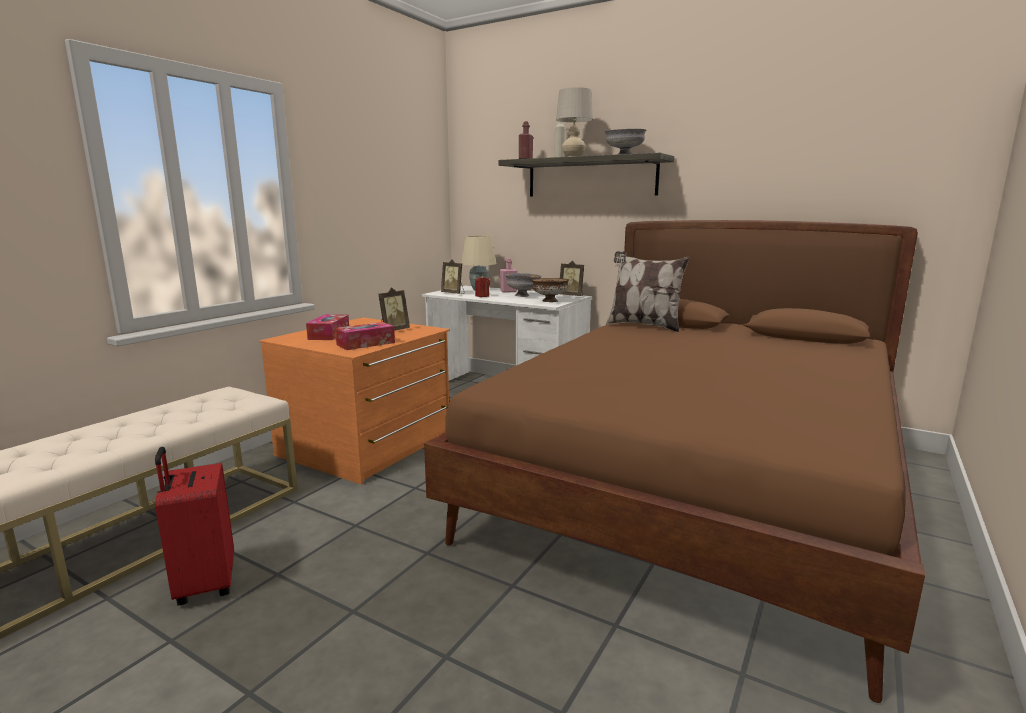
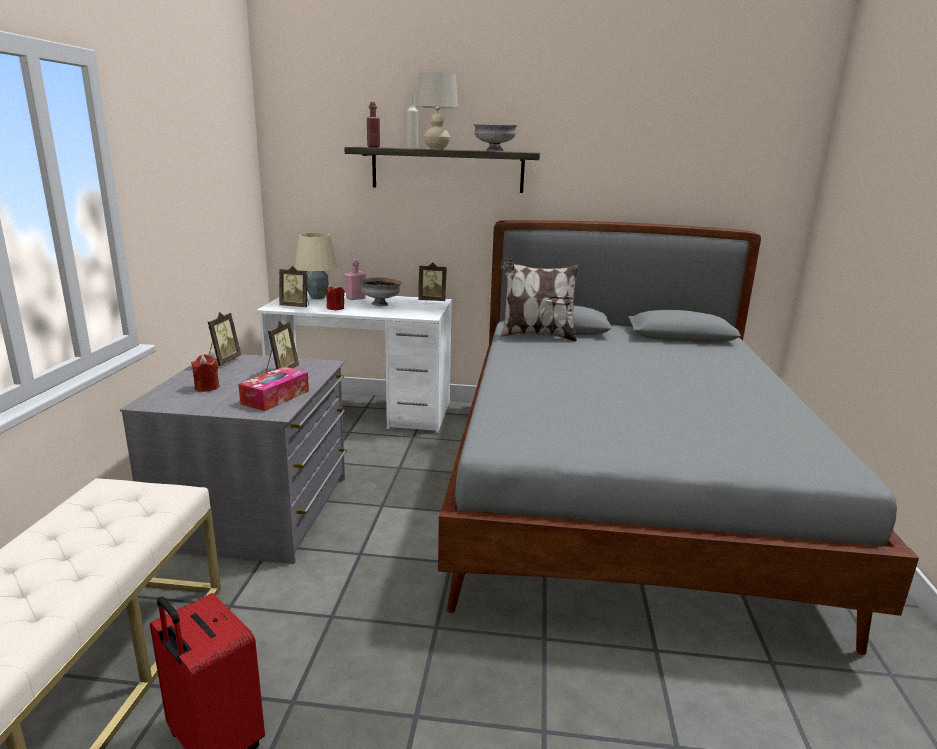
camera: 25 degrees left, 5 degrees up
(329, 334) = (207, 387): tissue box -> red candle
(362, 322) = (223, 361): none -> picture frame
(367, 445) = (257, 511): orange dresser -> grey dresser
(549, 301) = (420, 311): brown bowl -> none
(696, 489) = (622, 495): brown bed -> grey bed

